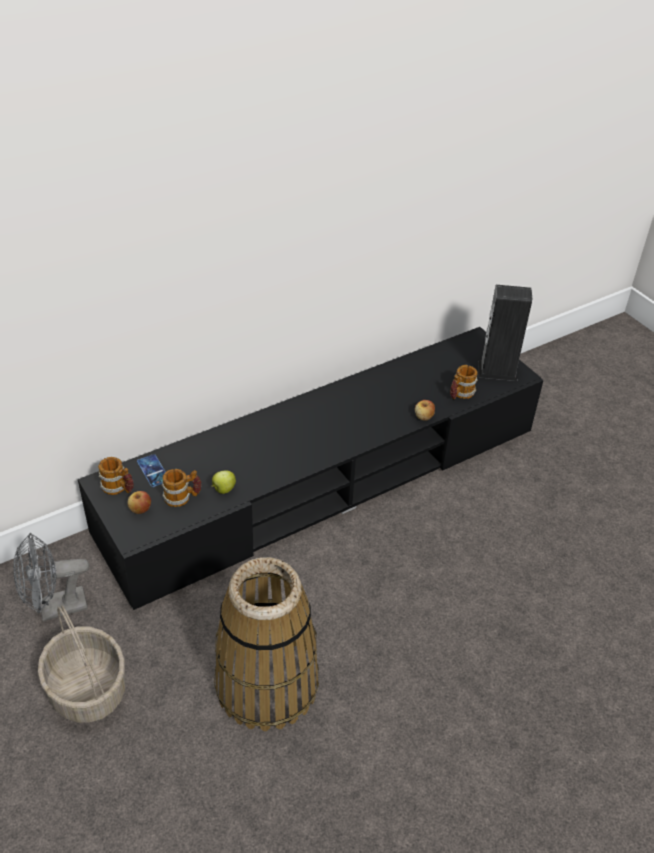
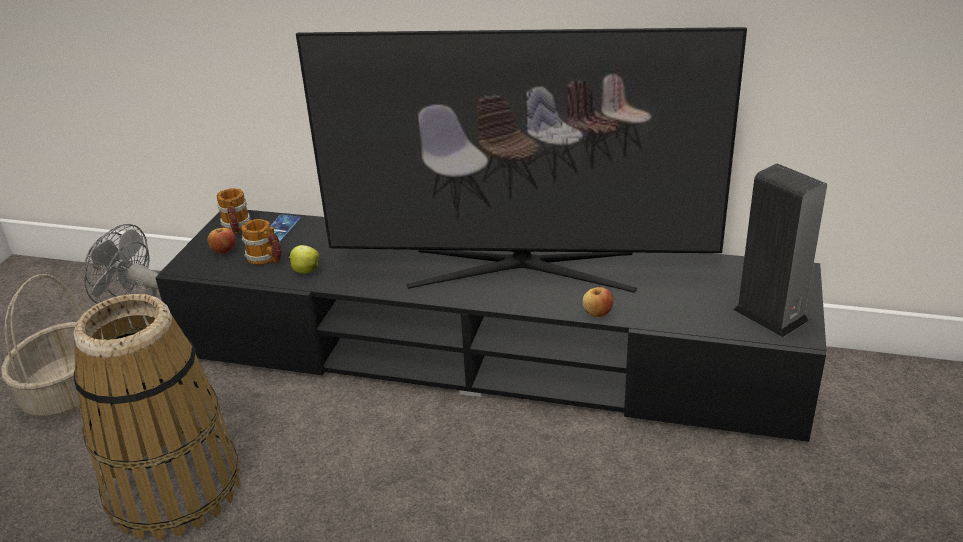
camera: 50 degrees right, 10 degrees down
(347, 412) = (521, 269): none -> television
(460, 394) = (679, 314): mug -> none

